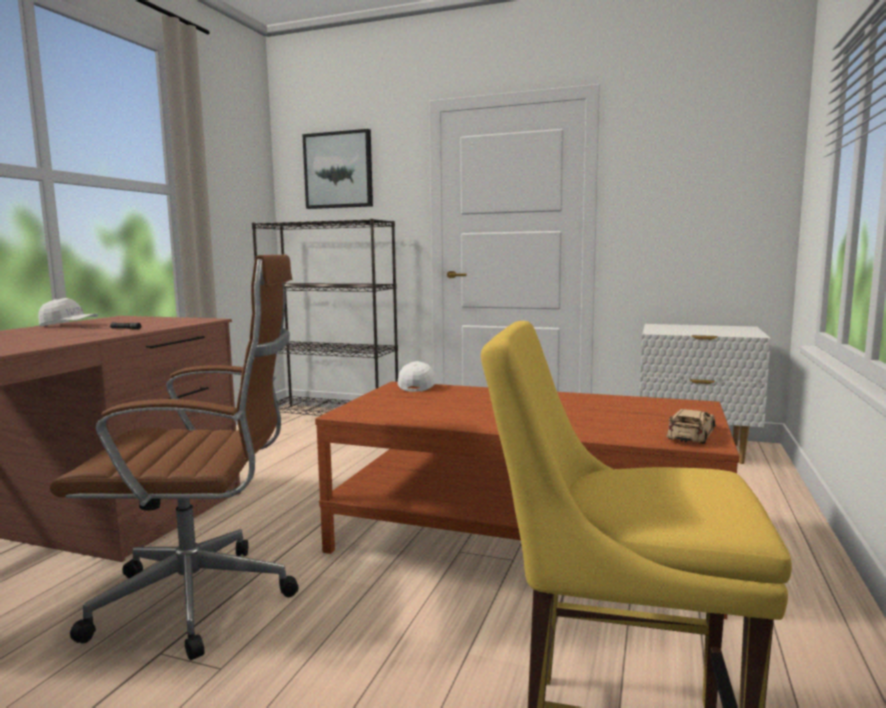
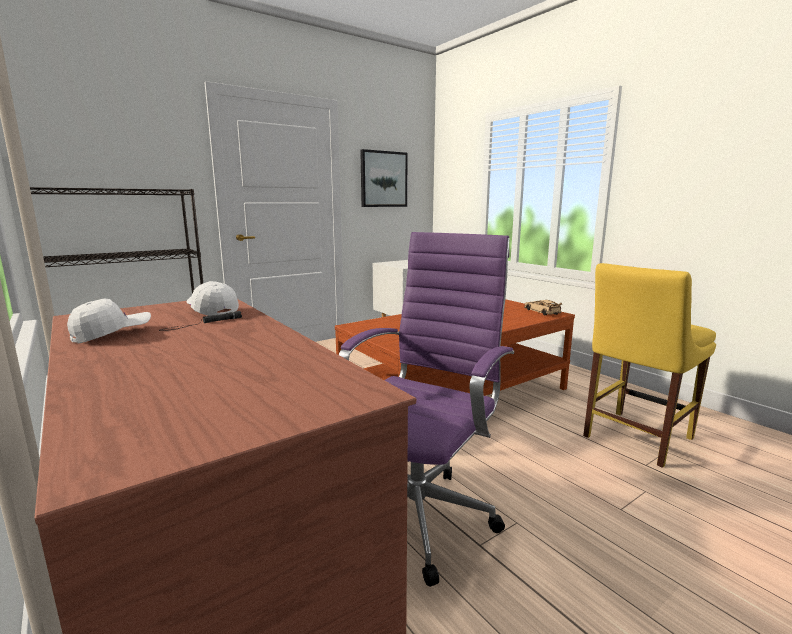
camera: 55 degrees left, 5 degrees up
(204, 600) = (421, 513): brown office chair -> purple office chair
(338, 170) = (103, 132): picture -> picture (383, 179)
(418, 386) = (365, 323): white cap -> white cap (212, 310)

